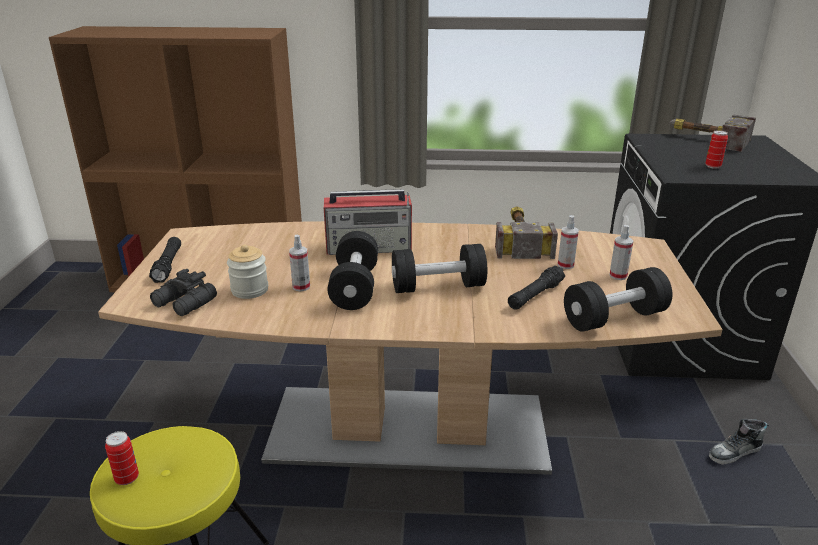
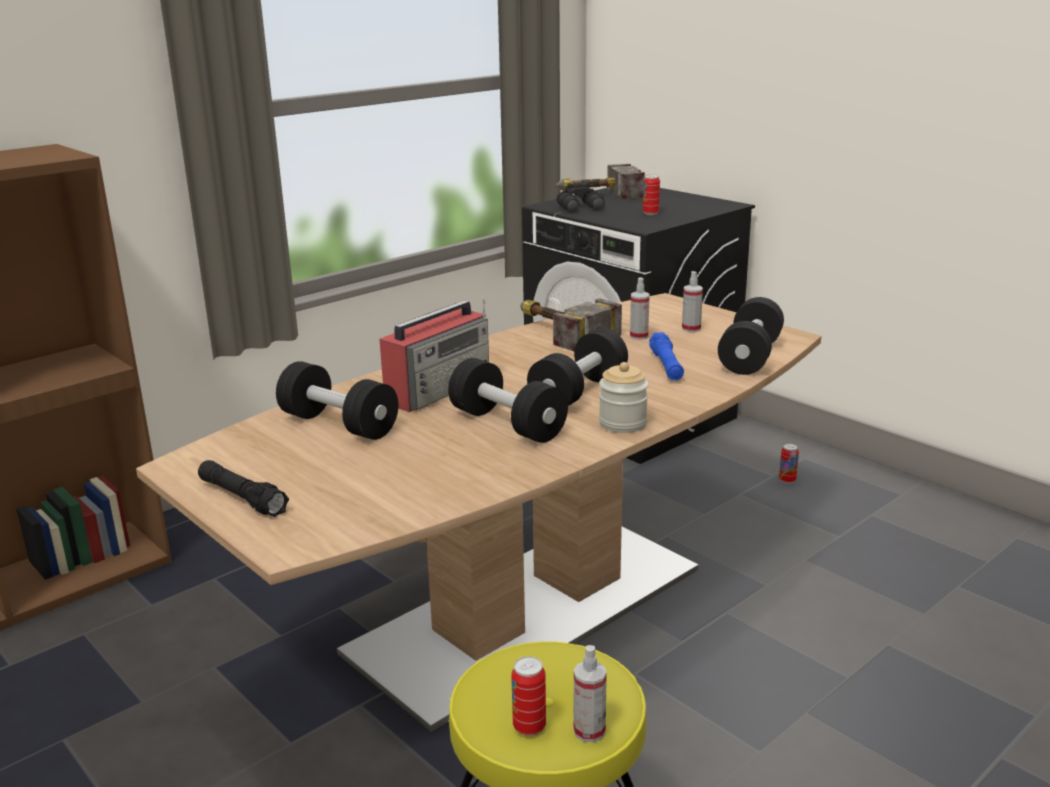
camera: 45 degrees left, 5 degrees down
(184, 303) = (363, 516): black binoculars -> black binoculars (581, 208)
(250, 290) = (406, 473): jar -> jar (622, 423)
(282, 245) = (339, 424): none -> black dumbbell
(301, 287) = (454, 446): spray bottle -> spray bottle (589, 731)
(535, 295) = (666, 366): black flashlight -> blue flashlight
(735, 453) = (787, 480): shoe -> can

